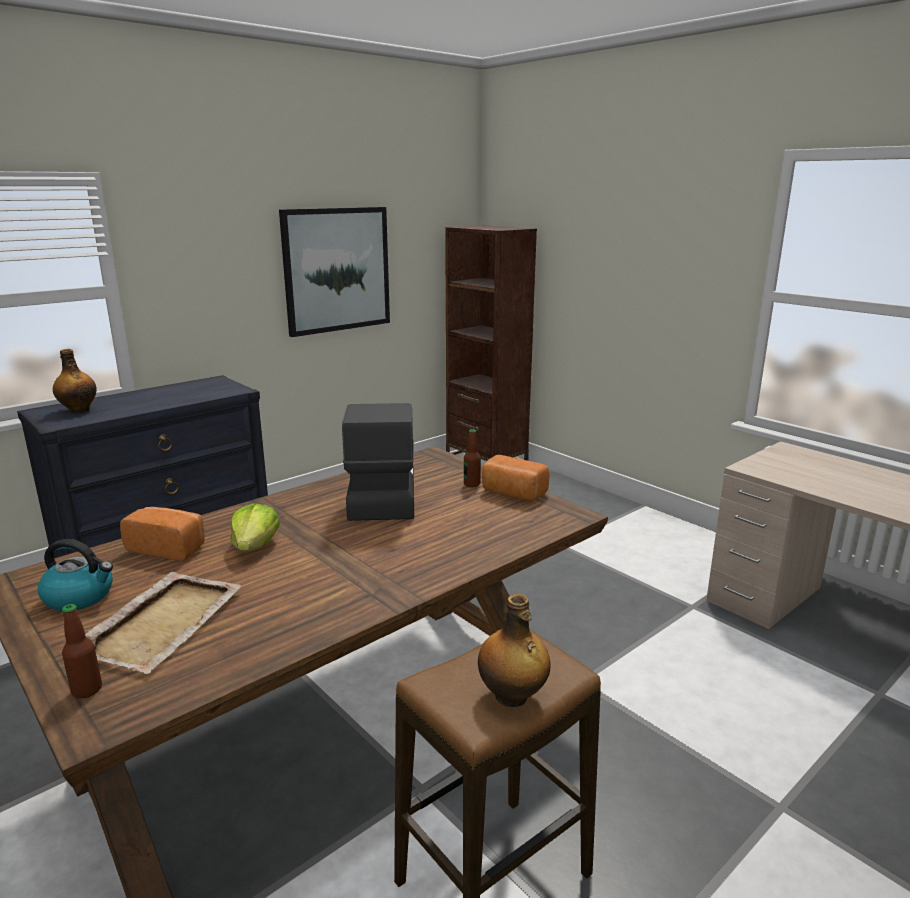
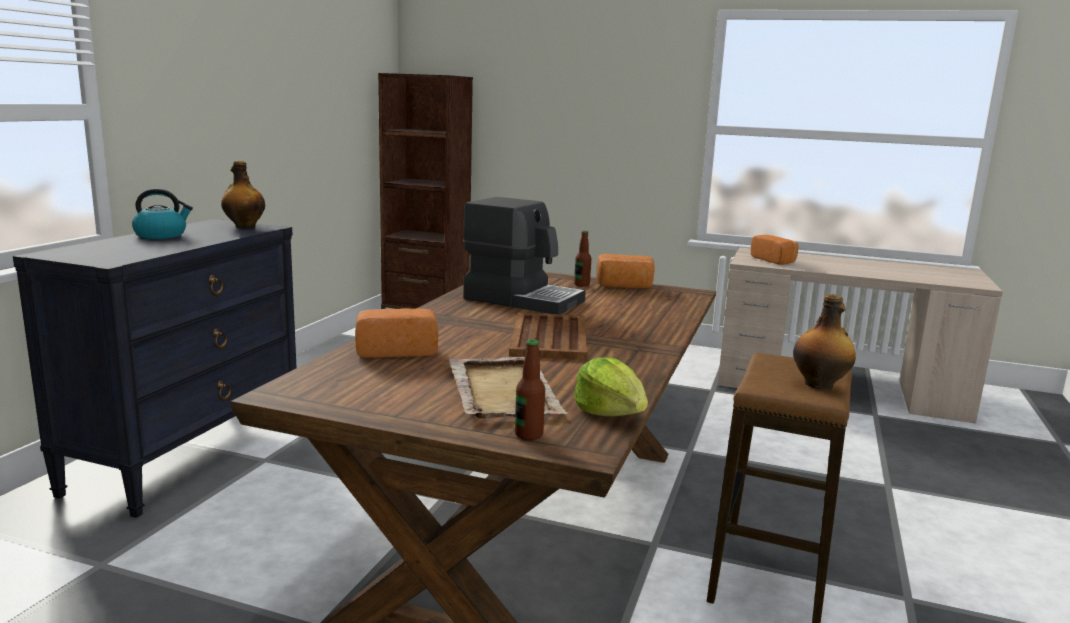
camera: 30 degrees left, 5 degrees down
(79, 410) = (105, 250): bottle -> bottle (244, 226)
(80, 597) = (382, 390): kettle -> kettle (161, 235)
(255, 546) = (478, 339): lettuce -> lettuce (610, 412)
(316, 558) = (549, 338): none -> brown tray
(337, 270) = (293, 109): picture -> none
(381, 497) = (523, 299): coffee machine -> coffee machine turned 150 degrees clockwise
(794, 469) = (774, 260): none -> bread

